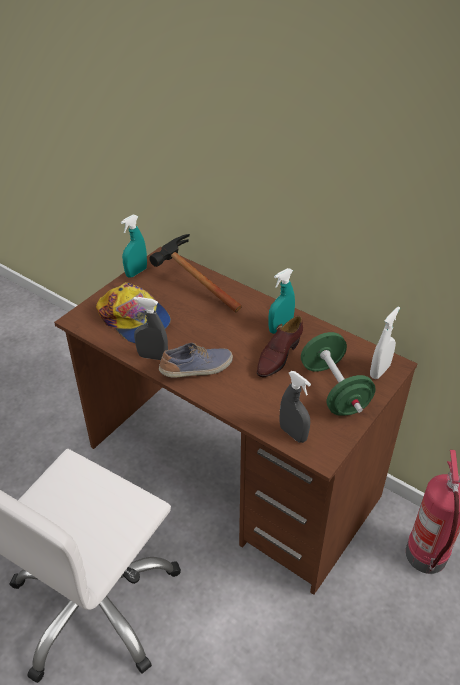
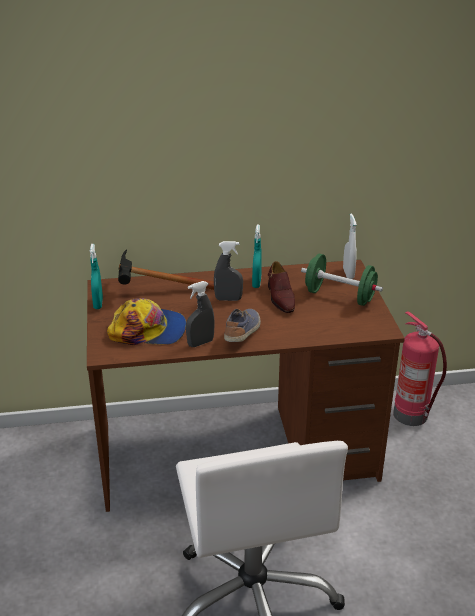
camera: 45 degrees left, 10 degrees down
(293, 433) = (353, 329): grey spray bottle -> grey spray bottle (228, 299)

